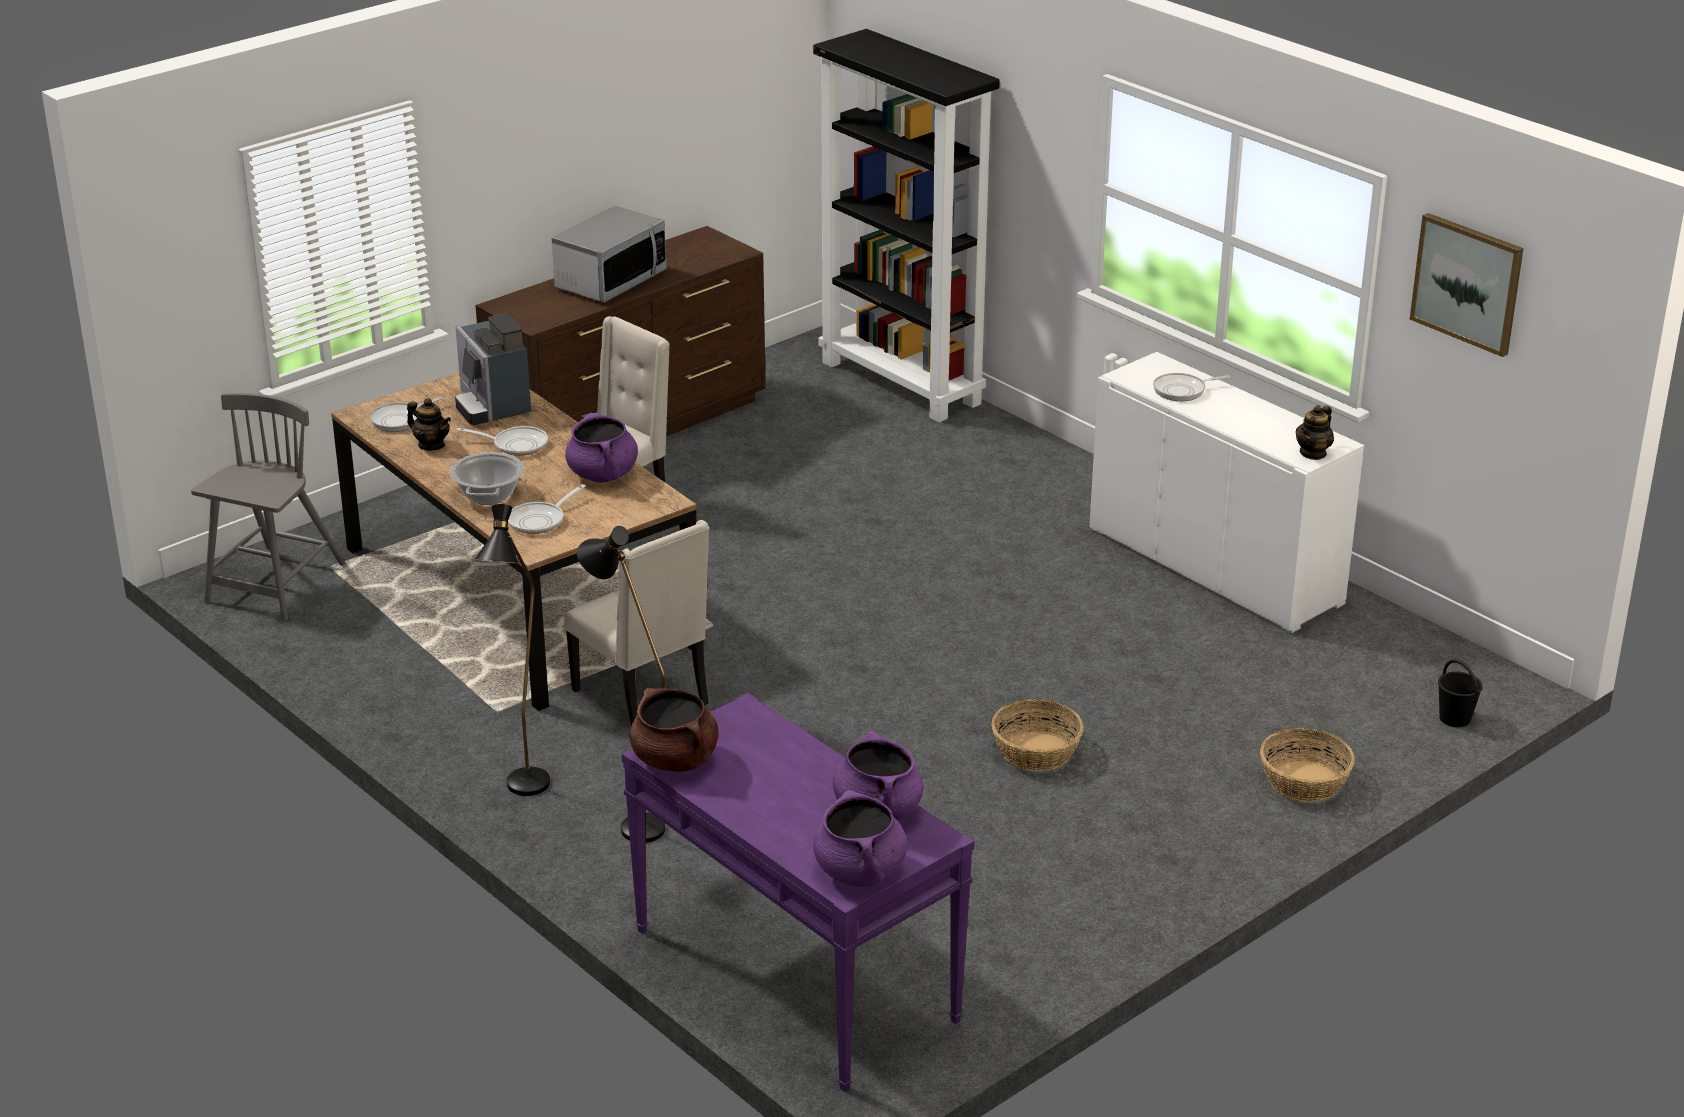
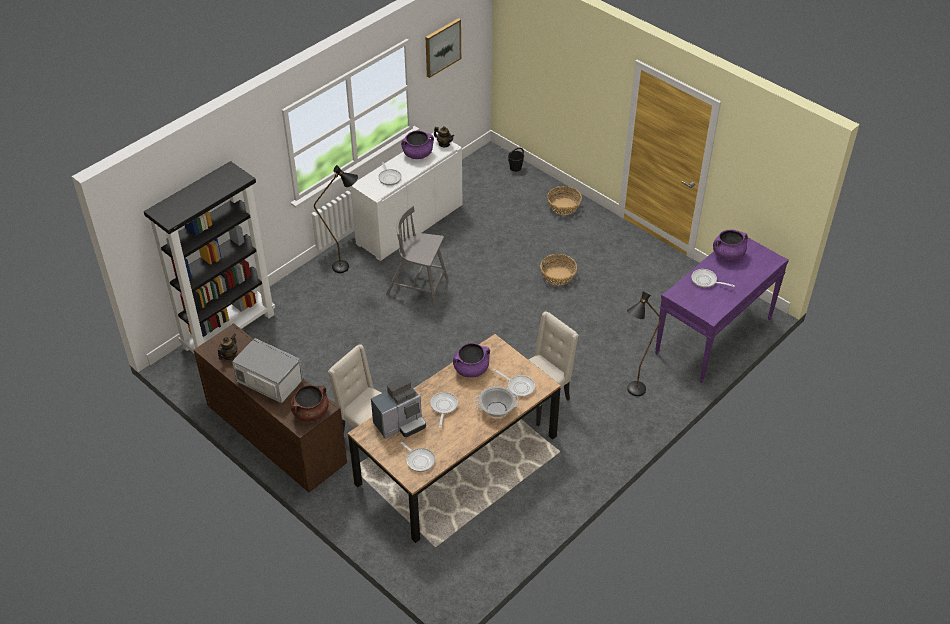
camera: 95 degrees left, 15 degrees up
(275, 585) = (455, 568): grey chair -> grey chair (418, 286)
(431, 445) = (447, 441): teapot -> teapot (229, 355)
(525, 793) = (619, 432): black floor lamp -> black floor lamp (347, 267)
(675, 759) = (713, 310): brown cooking pot -> brown cooking pot (310, 412)
(782, 762) = (706, 281): none -> frying pan
(860, 871) = (765, 257): purple cooking pot -> purple cooking pot (417, 154)

